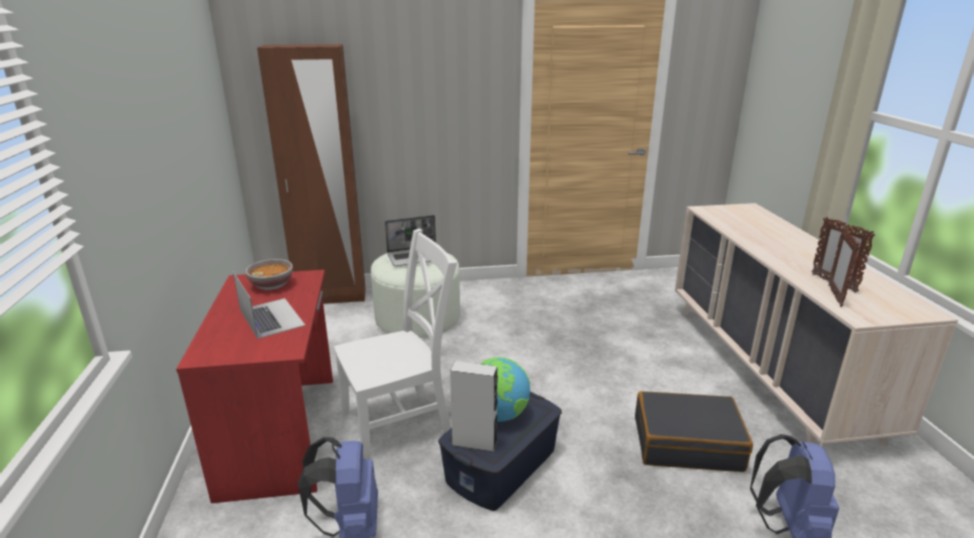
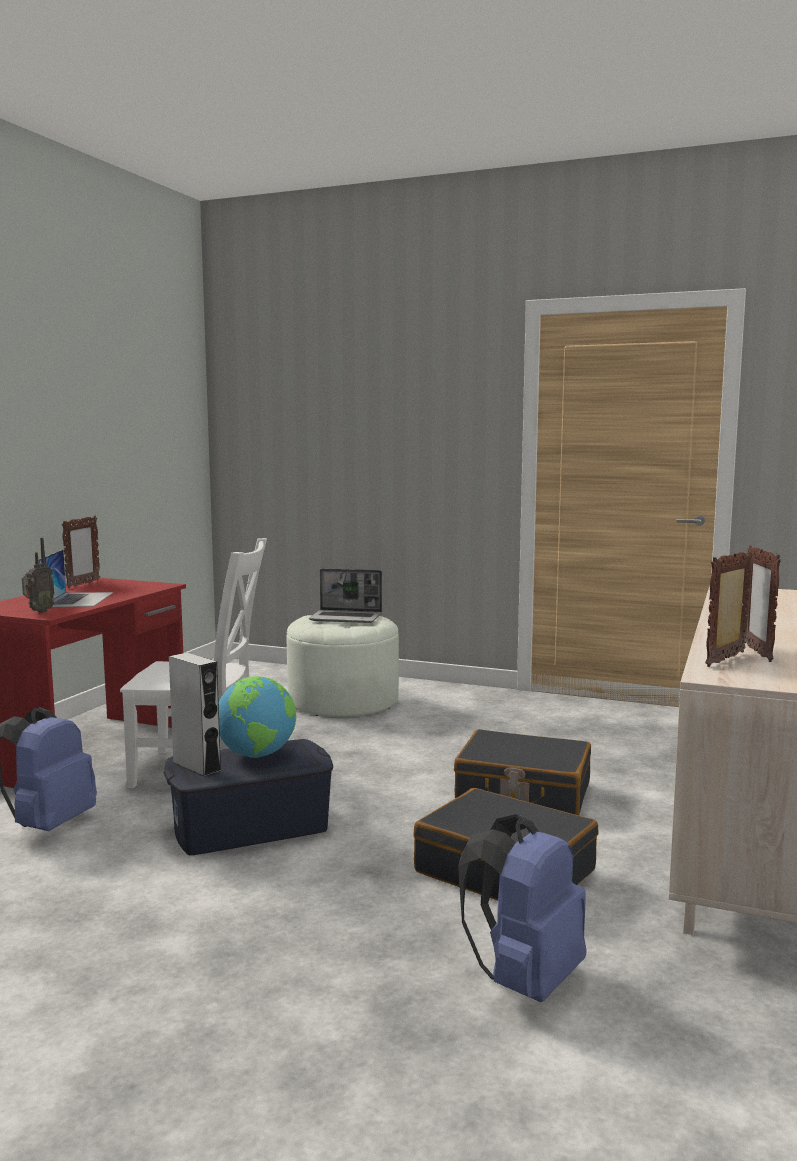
camera: 30 degrees right, 15 degrees down
(230, 290) = (83, 584): none -> picture frame
(269, 348) = (38, 612): none -> radio
(272, 285) = (121, 585): bowl -> none
(331, 297) = (278, 671): brown wardrobe -> none
(622, 372) = (523, 792): none -> black suitcase

